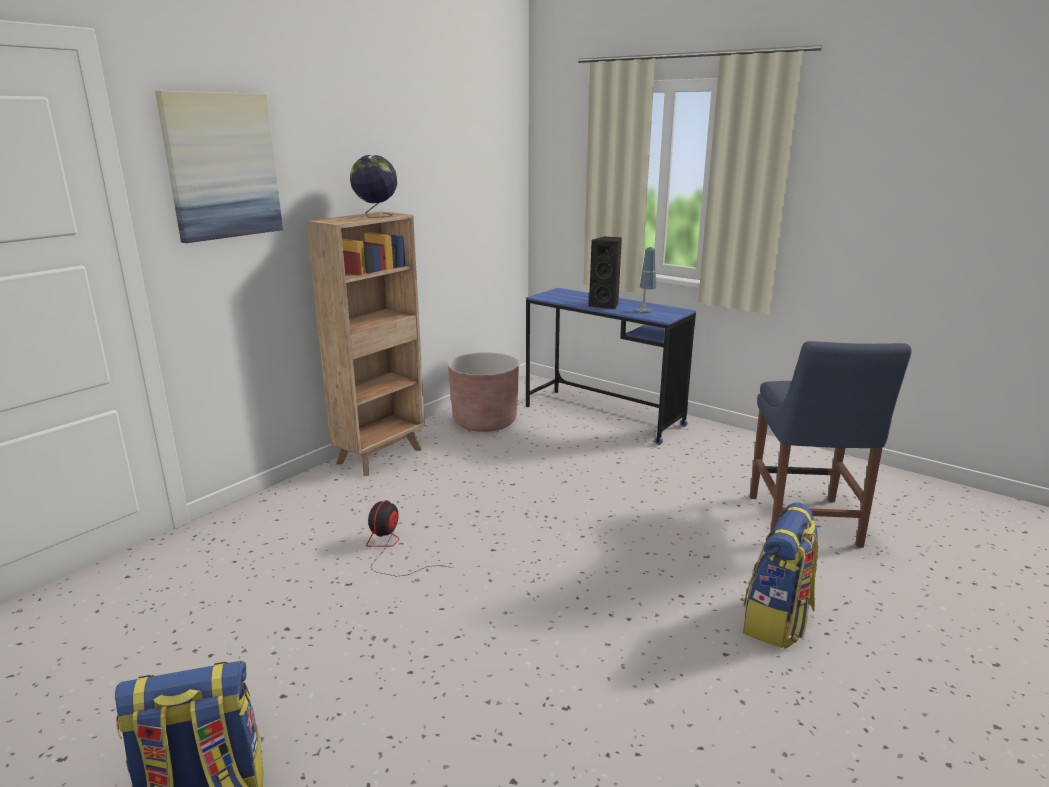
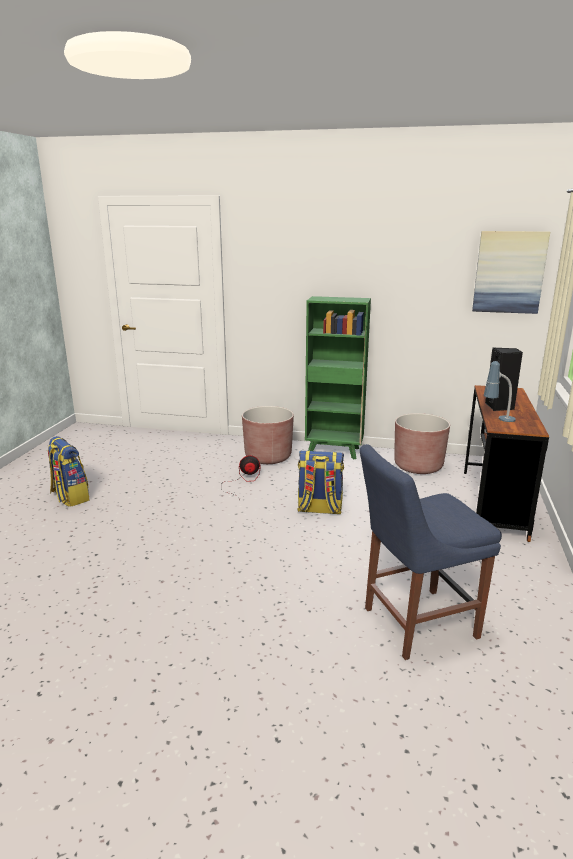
camera: 65 degrees right, 0 degrees up
(222, 166) = (270, 261): picture -> picture (509, 272)
(331, 507) = (268, 457): none -> brown planter
(376, 216) = (347, 299): globe -> none
(381, 455) = (334, 451): brown bookcase -> green bookcase
(603, 416) = (493, 503): blue desk -> brown desk
(777, 621) = (262, 619): backpack -> backpack (319, 509)

